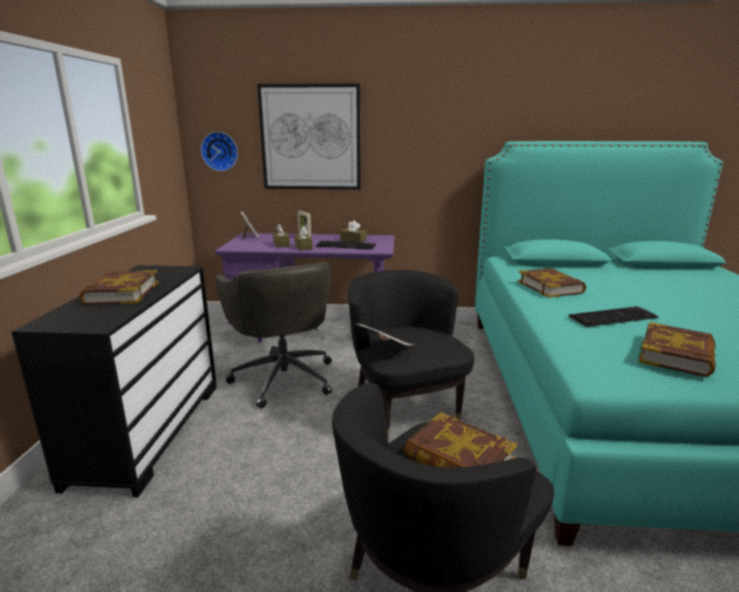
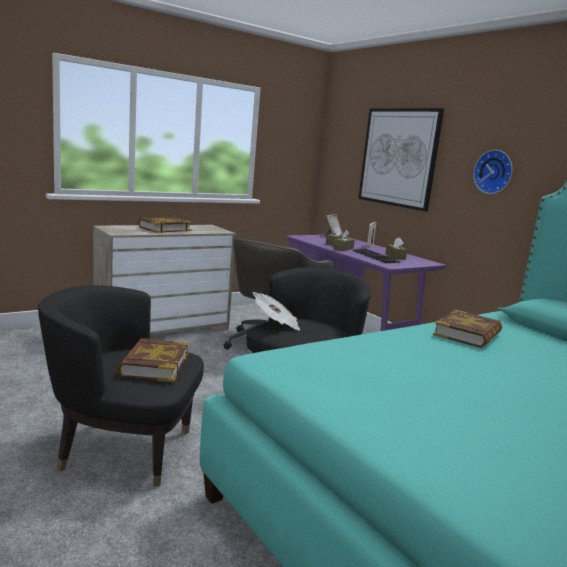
camera: 50 degrees right, 5 degrees down
(148, 431) = (162, 329): black dresser -> beige dresser
(220, 151) = (339, 163): wall clock -> wall clock (494, 172)
(612, 316) = (431, 360): keyboard -> none
(676, 355) = (368, 385): book -> none

